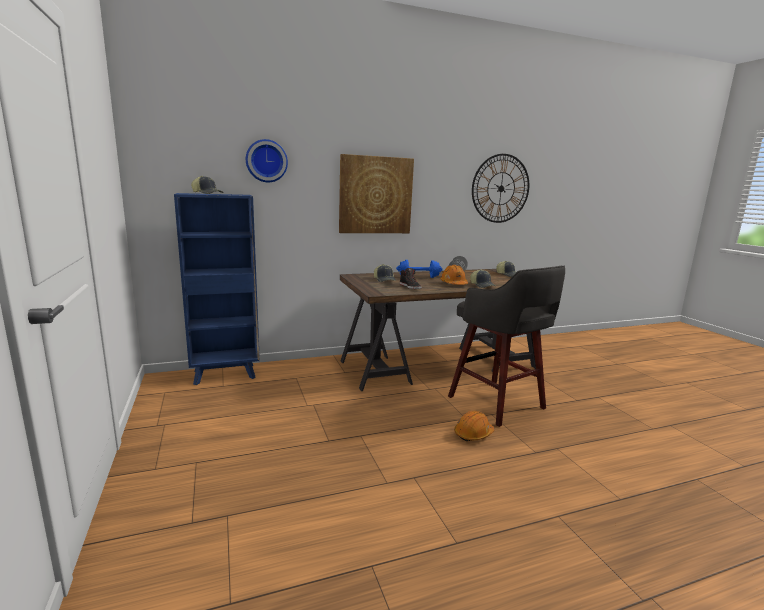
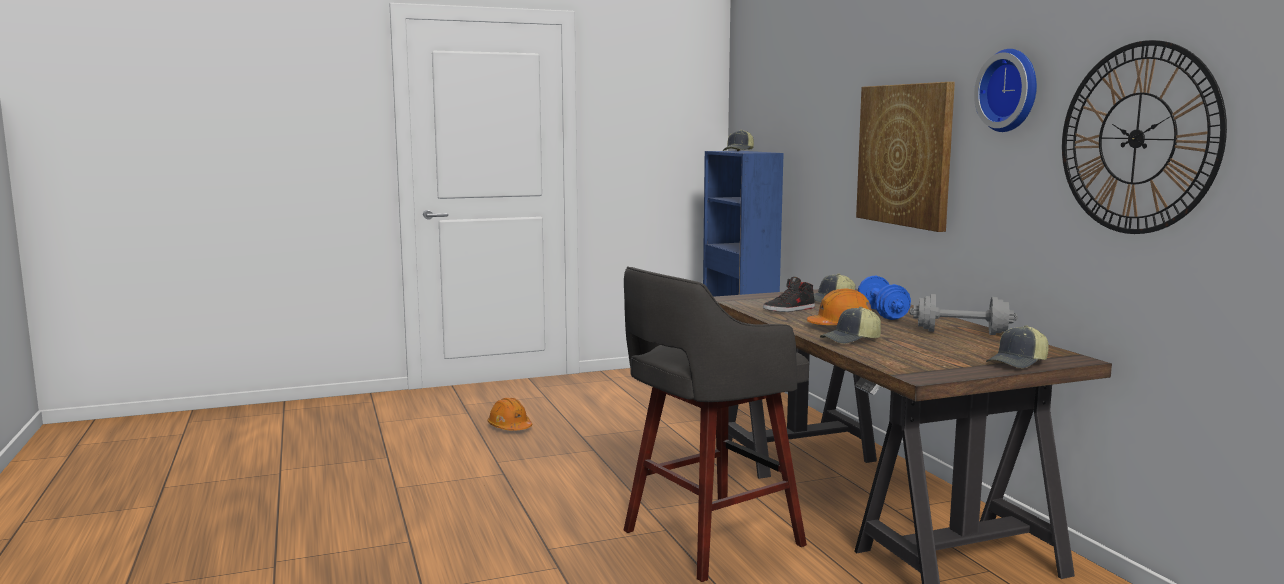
camera: 90 degrees right, 5 degrees down
(266, 161) = (806, 106): wall clock -> wall clock (1011, 90)
(473, 434) = (599, 511): orange hard hat -> orange hard hat (510, 427)

